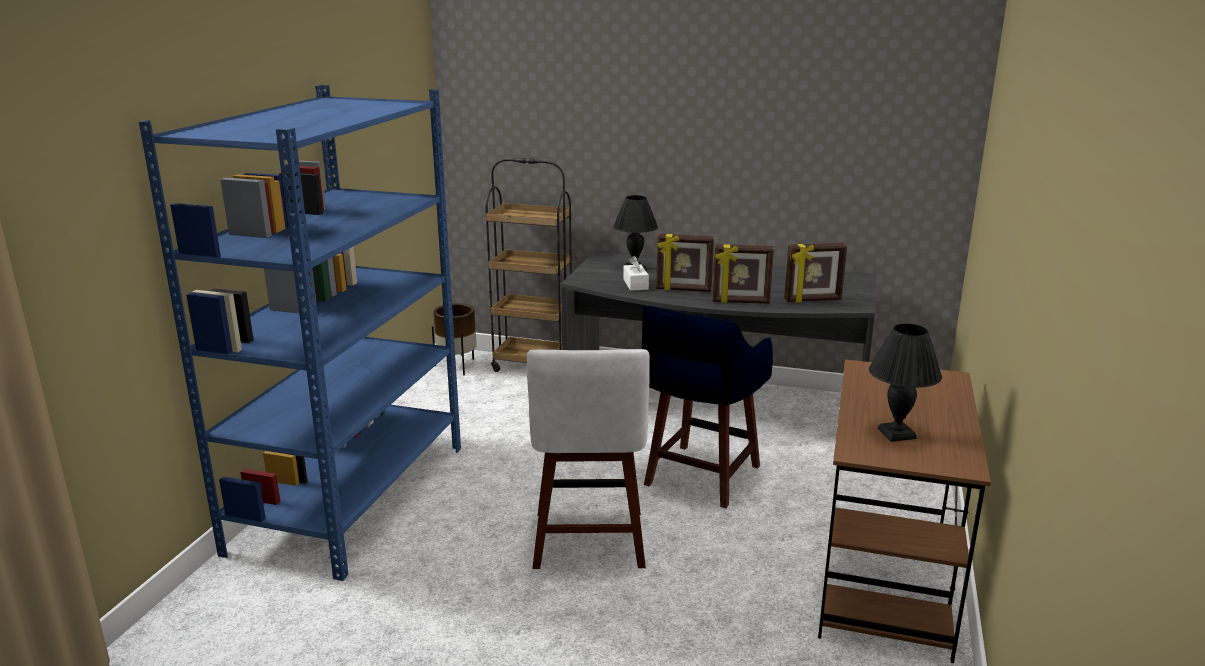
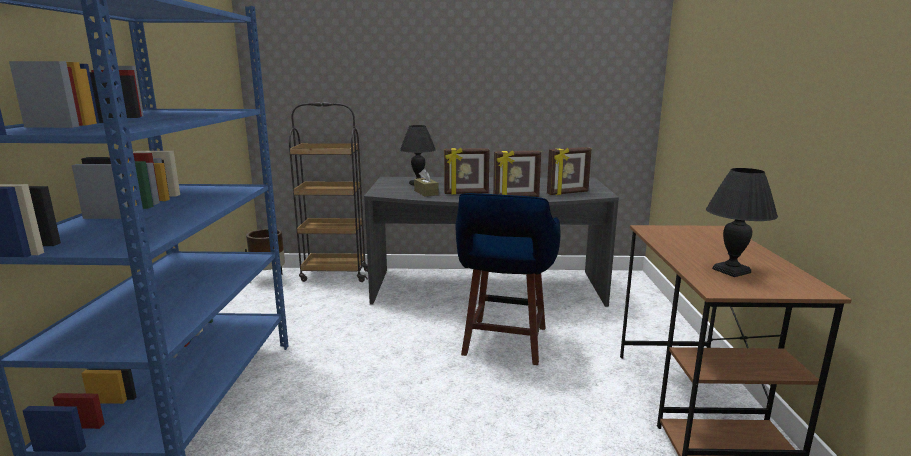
camera: 15 degrees left, 5 degrees down
(588, 543) = (434, 416): white chair -> none
(635, 284) = (426, 192): white tissue box -> brown tissue box

